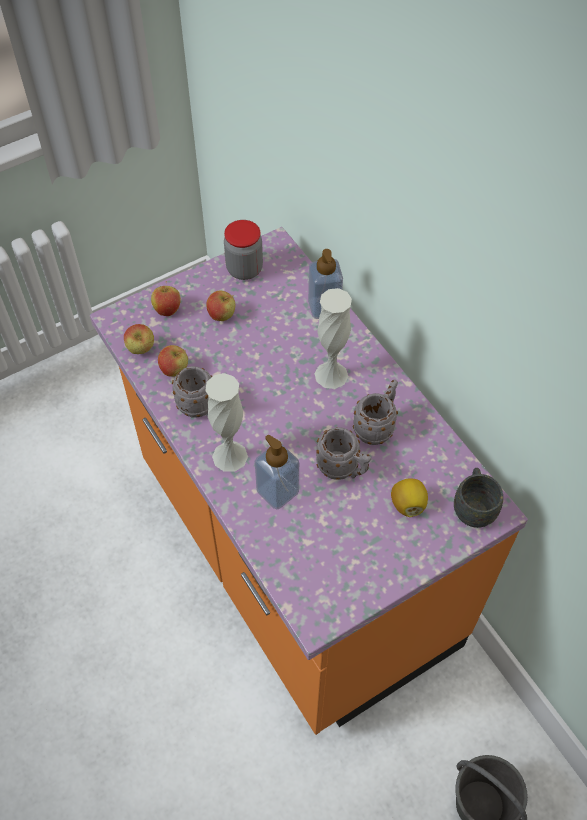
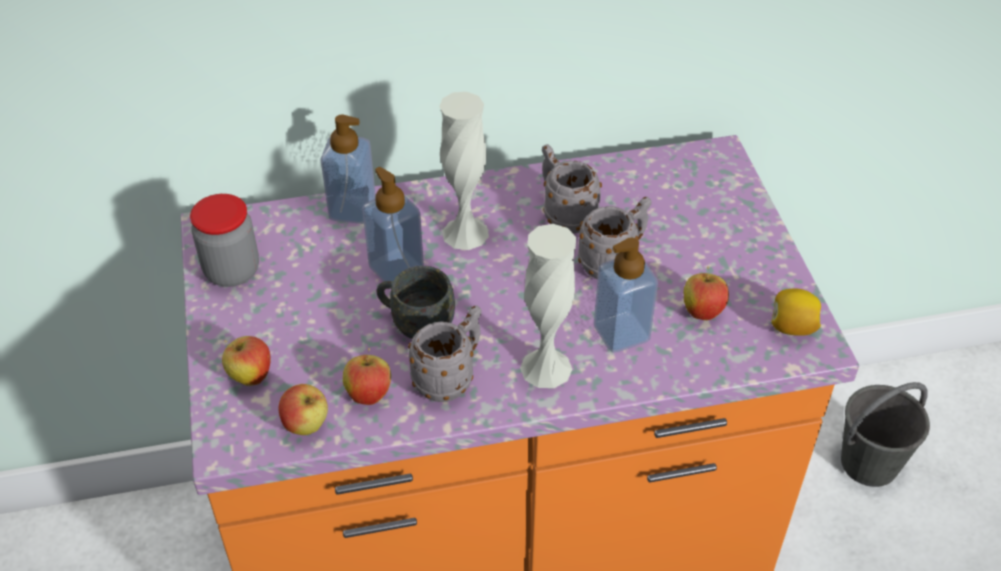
camera: 70 degrees left, 10 degrees down
(222, 316) = (301, 317): apple -> apple (702, 311)
(282, 348) = (396, 268): none -> soap dispenser
(408, 504) = (684, 220): lemon -> lemon (792, 327)
(473, 506) = (706, 168): grey mug -> grey mug (415, 322)

